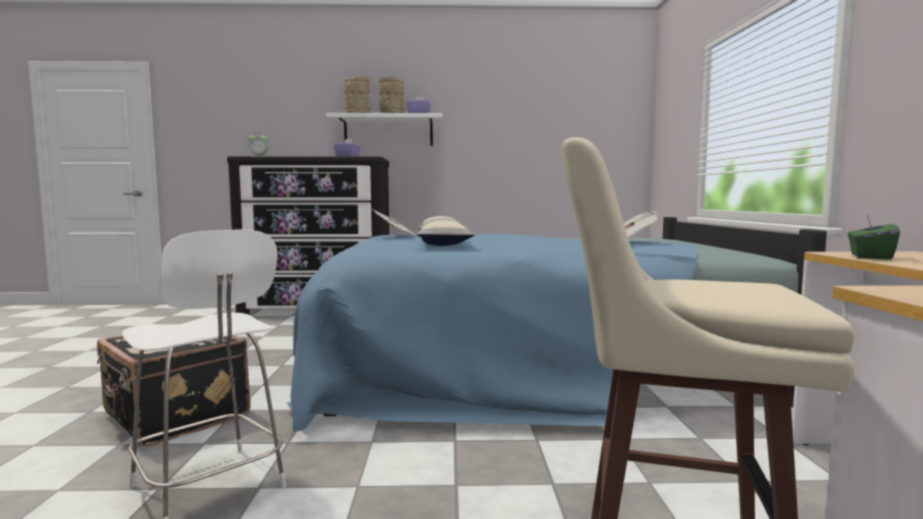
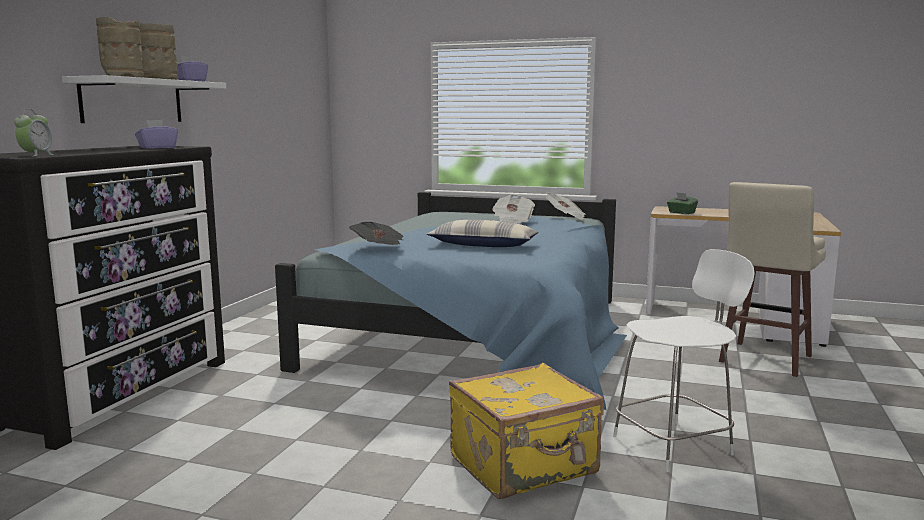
camera: 70 degrees left, 5 degrees up
(174, 417) = (525, 466): black suitcase -> yellow suitcase
(713, 249) = (565, 217): none -> newspaper

